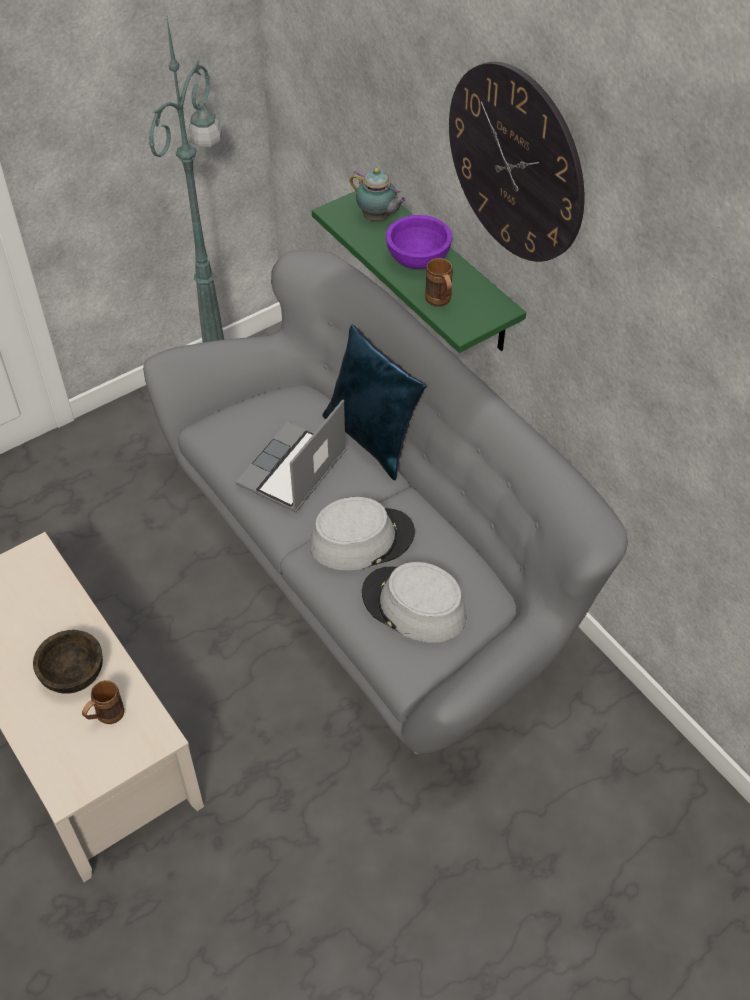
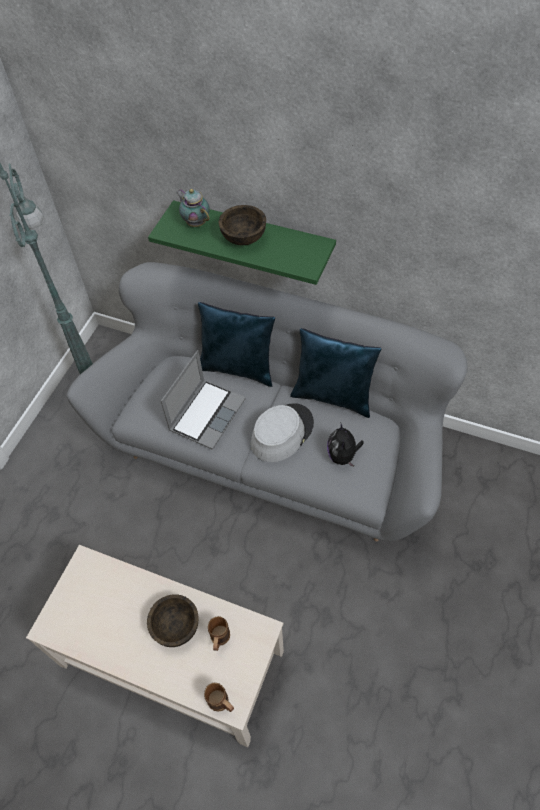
camera: 30 degrees left, 5 degrees up
(293, 470) = (207, 414): laptop -> laptop turned 150 degrees counterclockwise
(378, 218) = (195, 222): teapot -> teapot turned 135 degrees counterclockwise
(413, 605) = (343, 456): grey hat -> plush toy
(417, 259) = (243, 237): purple bowl -> brown bowl
(440, 302) = (281, 258): brown mug -> brown mug (222, 704)
(462, 532) = (333, 396): none -> blue pillow
(515, 163) = (312, 141): wall clock -> none

